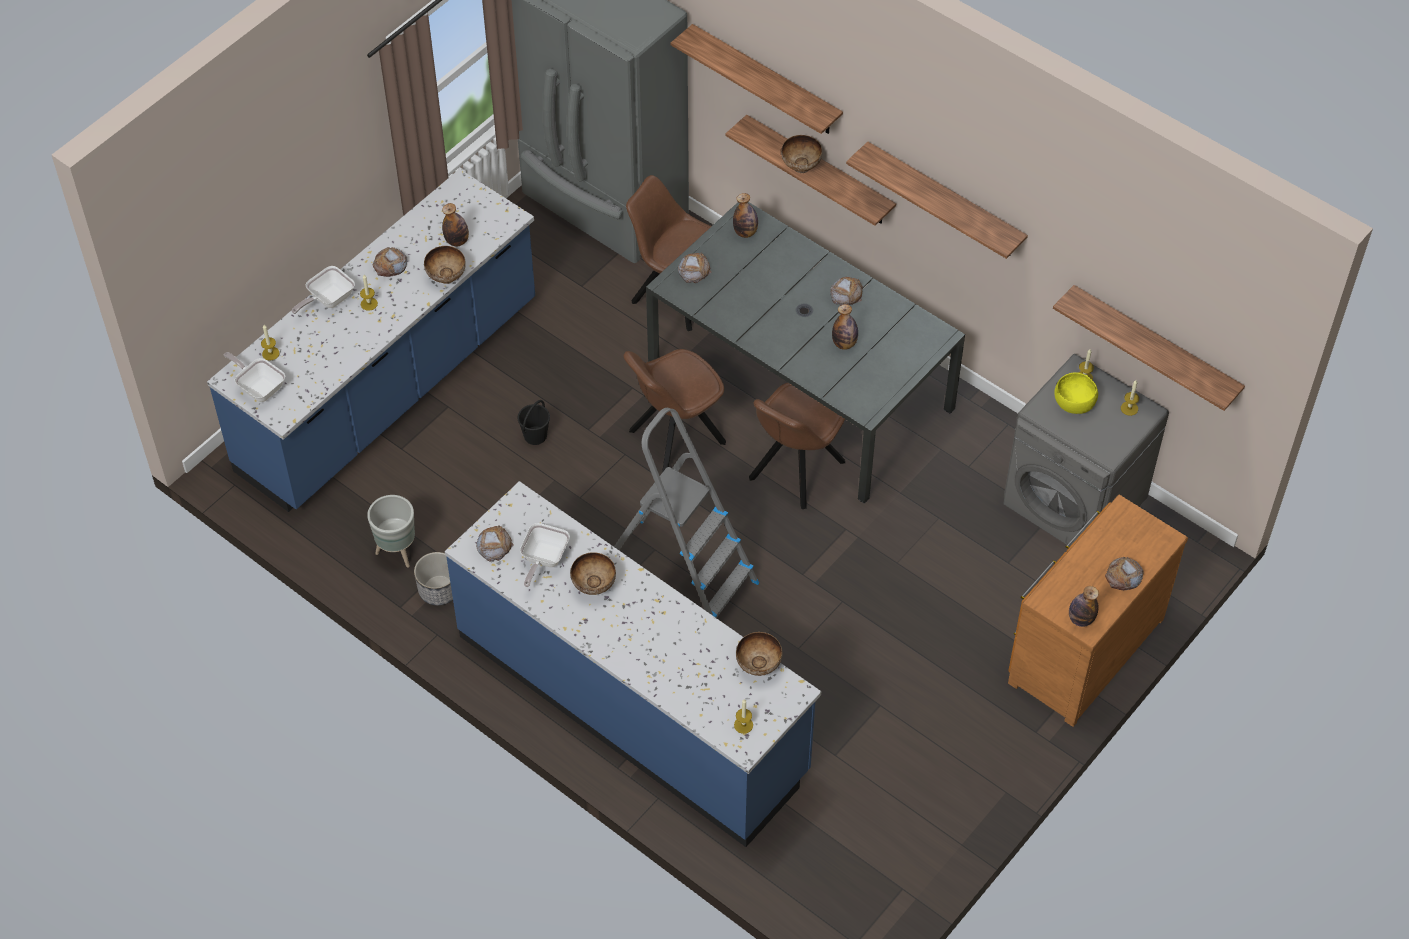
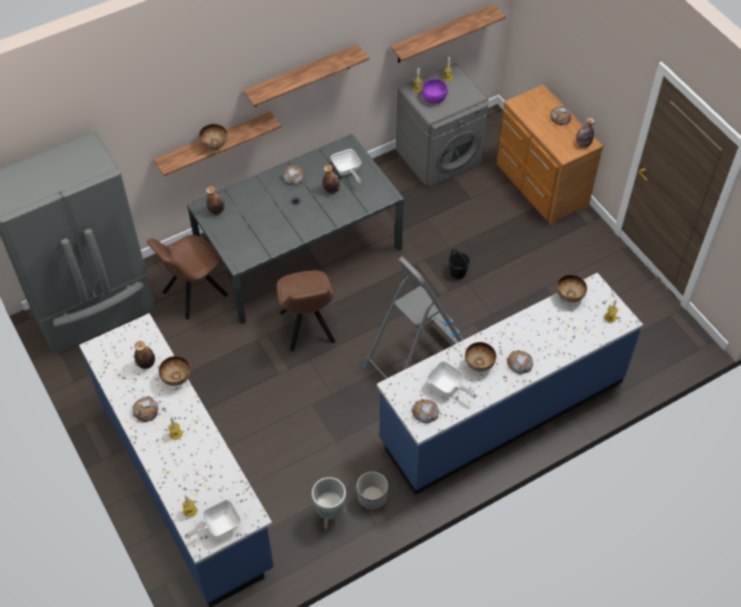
camera: 70 degrees left, 0 degrees up
(328, 300) = (158, 459): frying pan -> frying pan (347, 171)
(535, 436) = (270, 405): black bucket -> black bucket (458, 273)
(694, 270) = (233, 246): bread -> bread (519, 363)
(766, 81) = (162, 122): shelf -> none
(795, 470) = (362, 274): brown chair -> none
(1074, 404) = (434, 98): yellow bowl -> purple bowl

